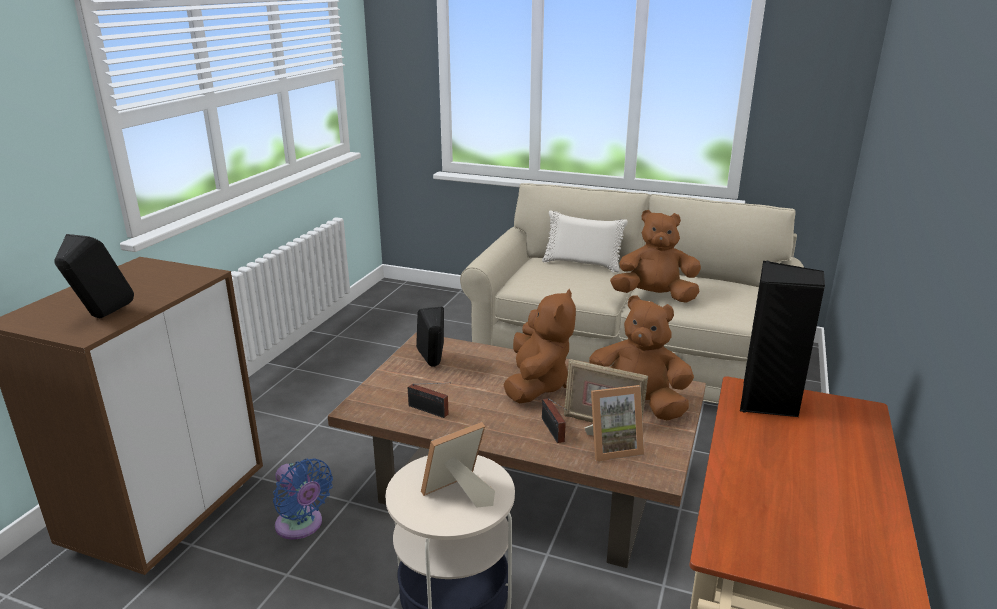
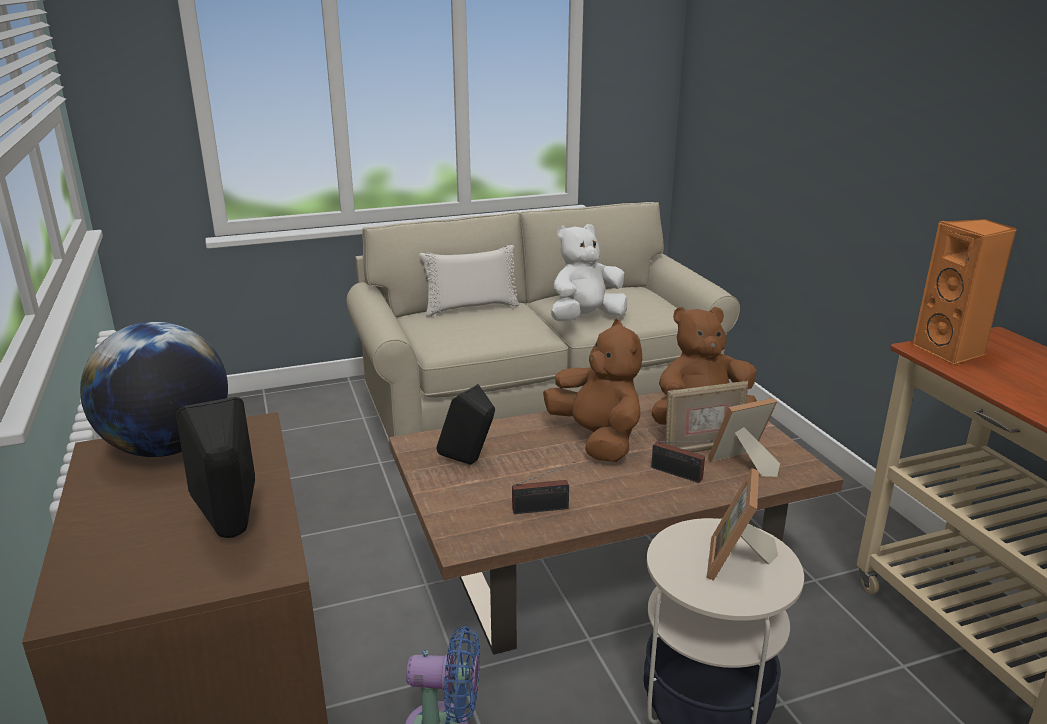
camera: 40 degrees left, 0 degrees up
(160, 271) = (168, 447): none -> globe
(612, 447) = (742, 465): picture frame -> picture frame turned 150 degrees counterclockwise
(654, 297) = (585, 319): brown plush toy -> white plush toy
(768, 402) = (951, 352): black speaker -> orange speaker

